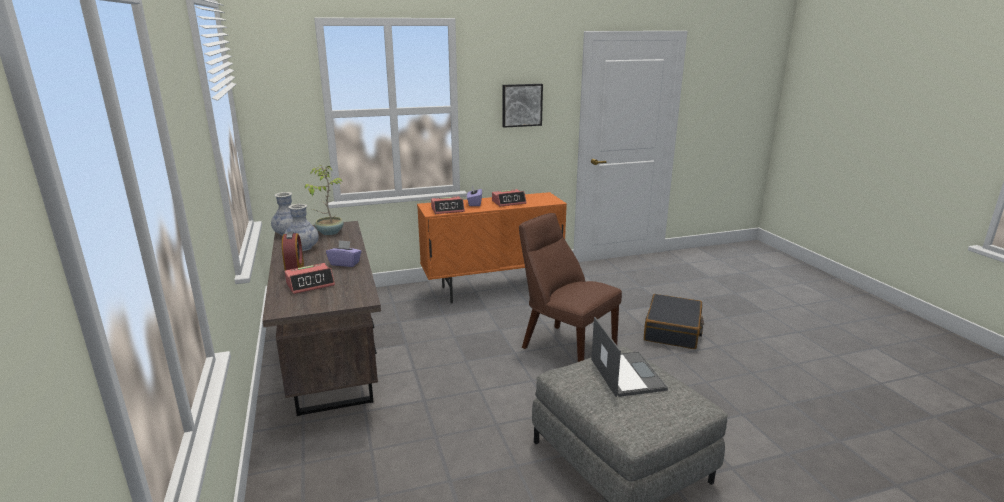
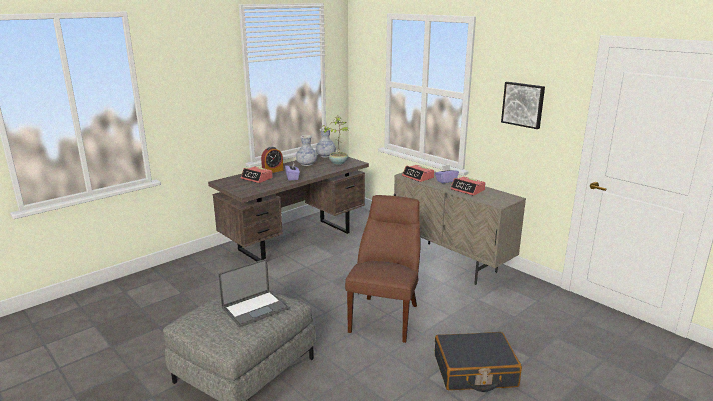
camera: 65 degrees right, 0 degrees up
(492, 289) = (450, 263): orange cabinet -> beige cabinet

